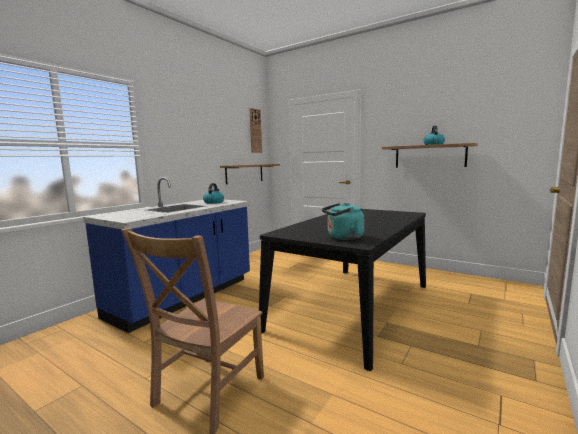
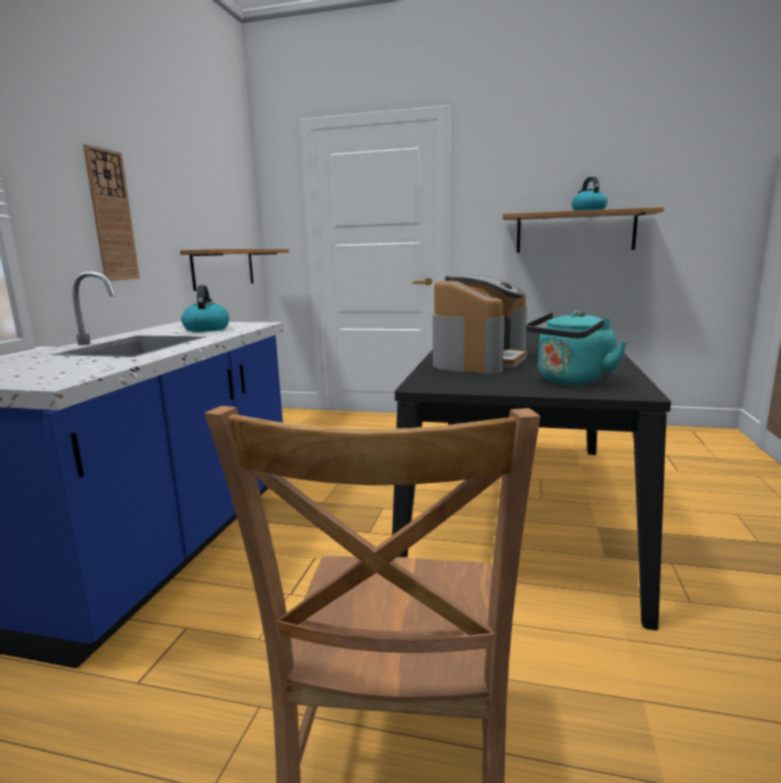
camera: 20 degrees left, 5 degrees up
(255, 131) = (235, 180): wall clock -> wall clock (111, 216)
(322, 225) = (479, 360): none -> coffee machine

